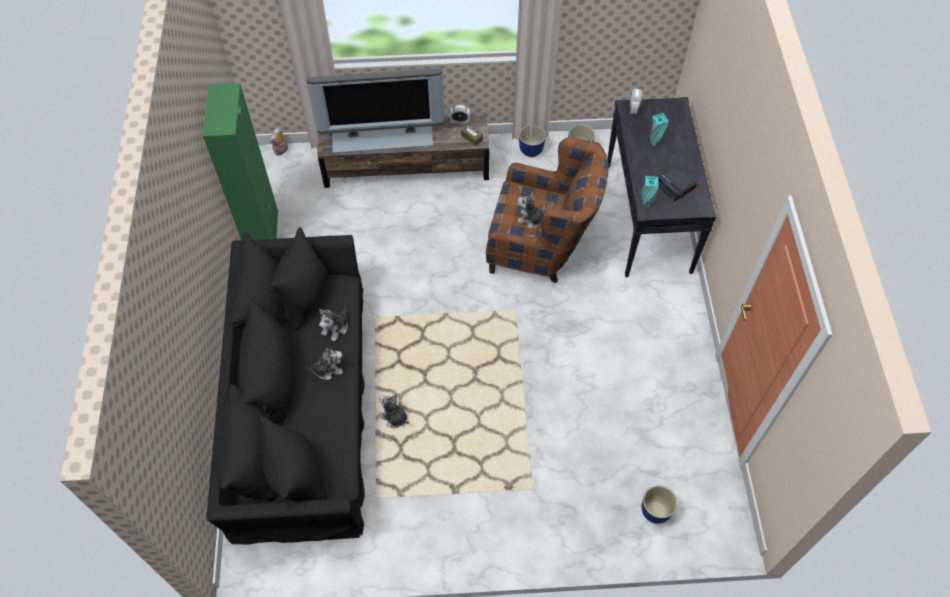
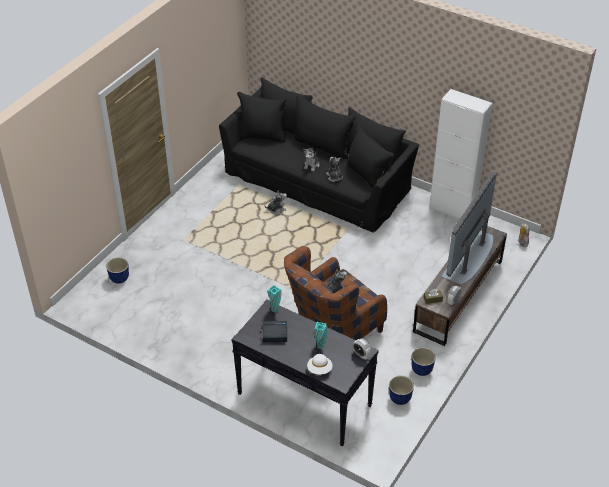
camera: 125 degrees right, 15 degrees down
(263, 235) = (452, 209): green cabinet -> white cabinet
(680, 128) = (319, 369): none -> white hat

